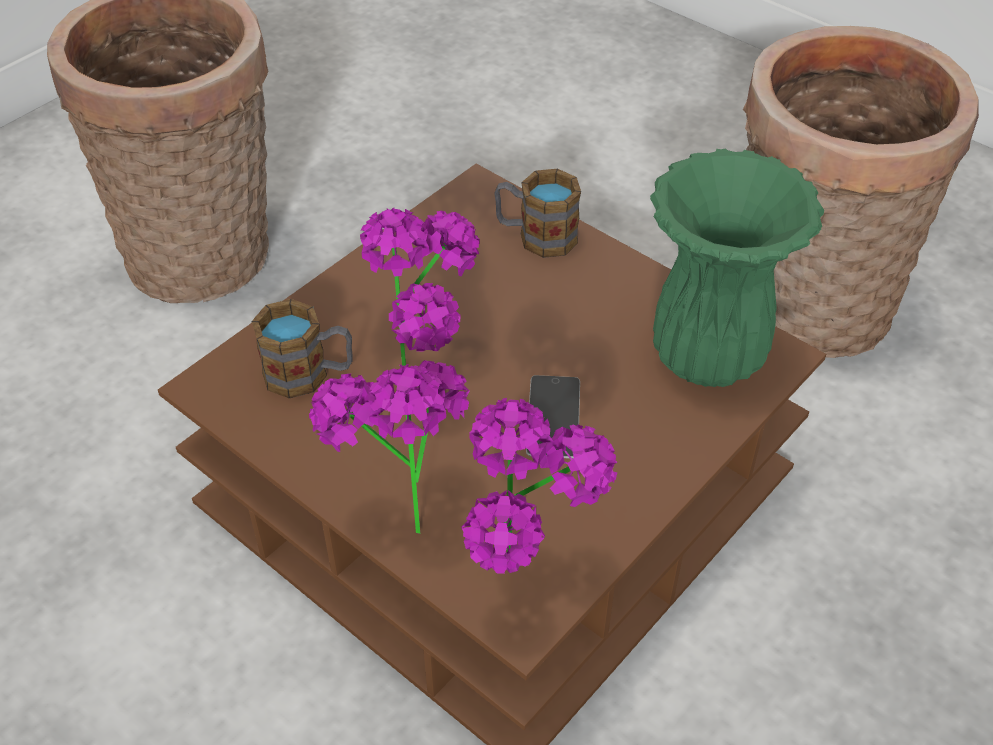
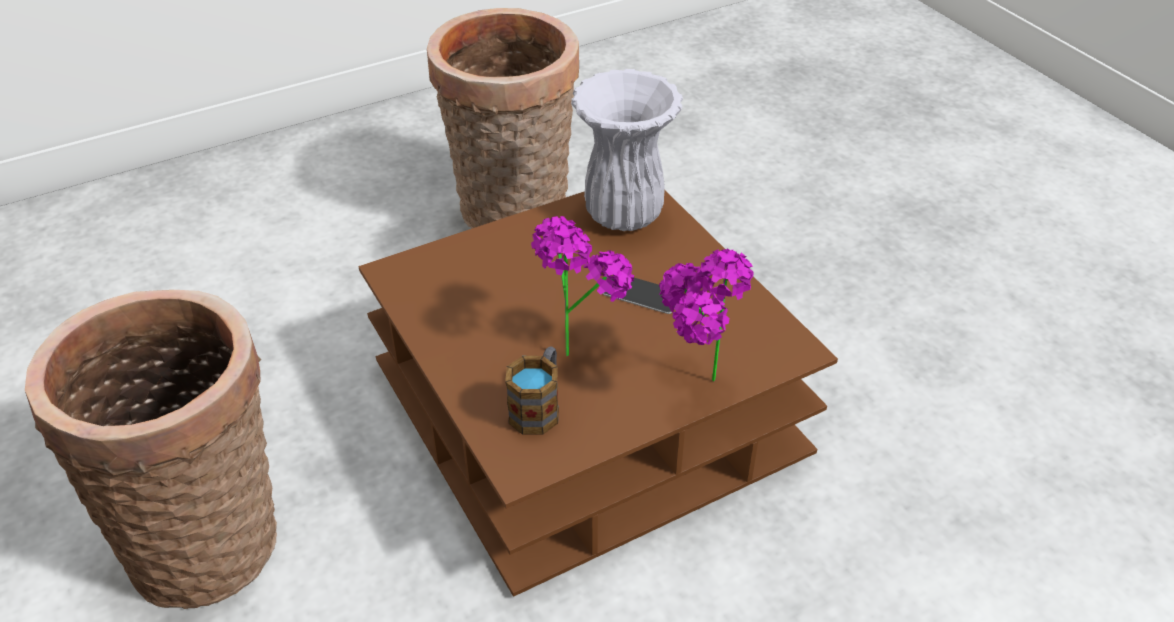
camera: 70 degrees left, 5 degrees down
(531, 583) = (772, 338): potted plant -> none
(536, 236) = (464, 256): mug -> none
(709, 355) = (623, 214): green vase -> white vase

